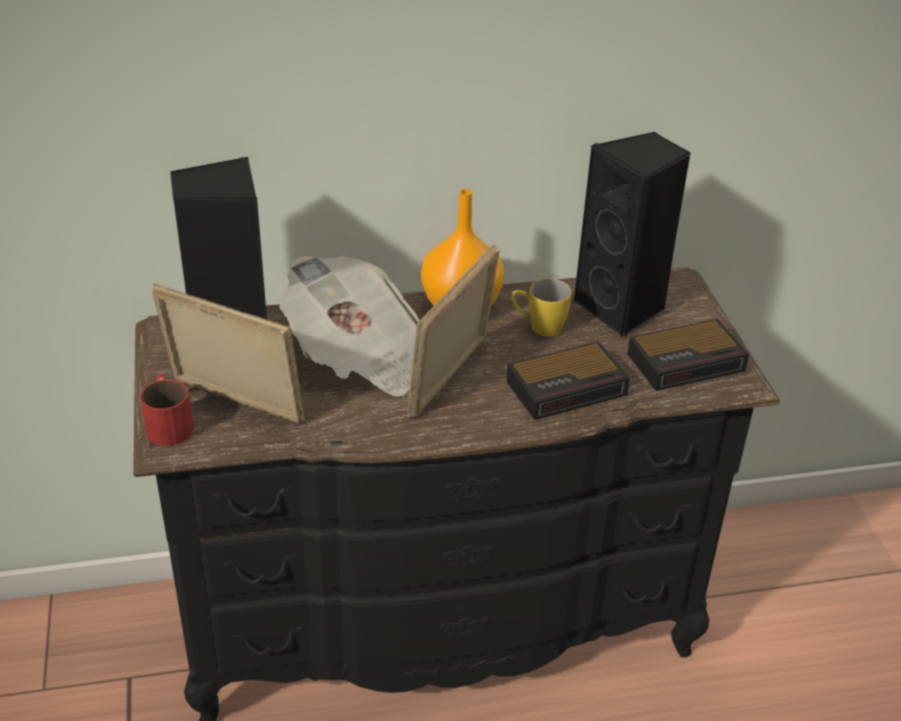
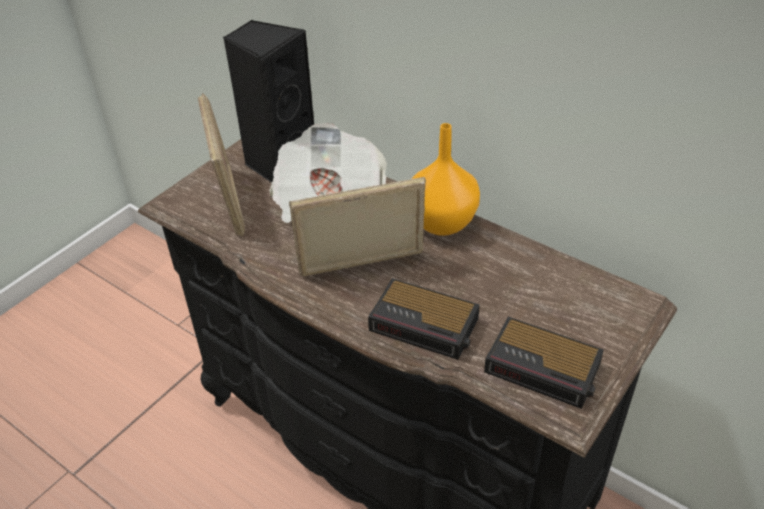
camera: 50 degrees right, 5 degrees up
(168, 422) = (184, 191): red mug -> none
(538, 326) = (473, 268): yellow mug -> none
(623, 309) = (556, 295): black speaker -> none

